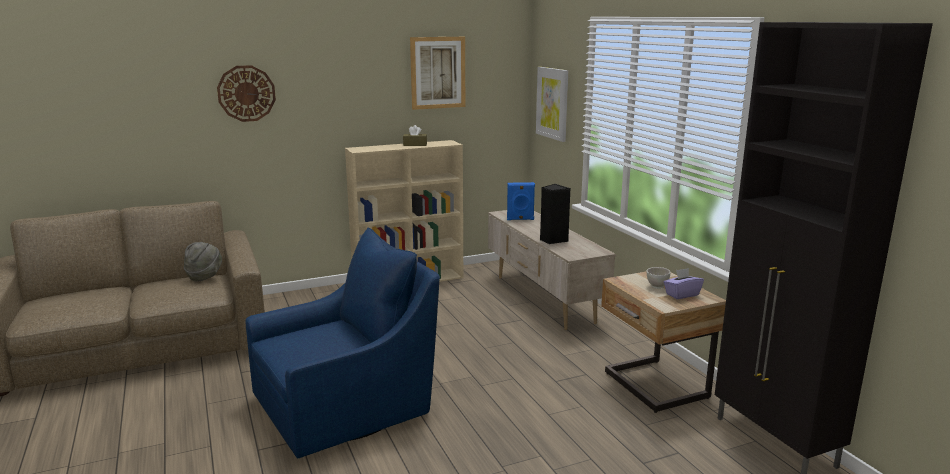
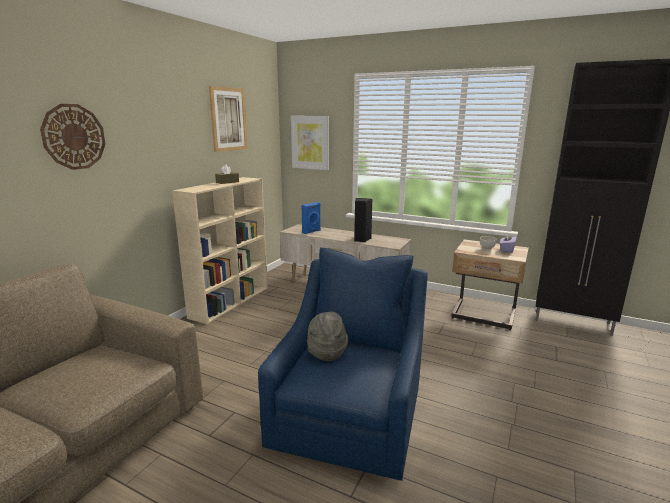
camera: 40 degrees left, 0 degrees up
(204, 276) = (99, 351): grey hat -> grey hat (326, 352)

